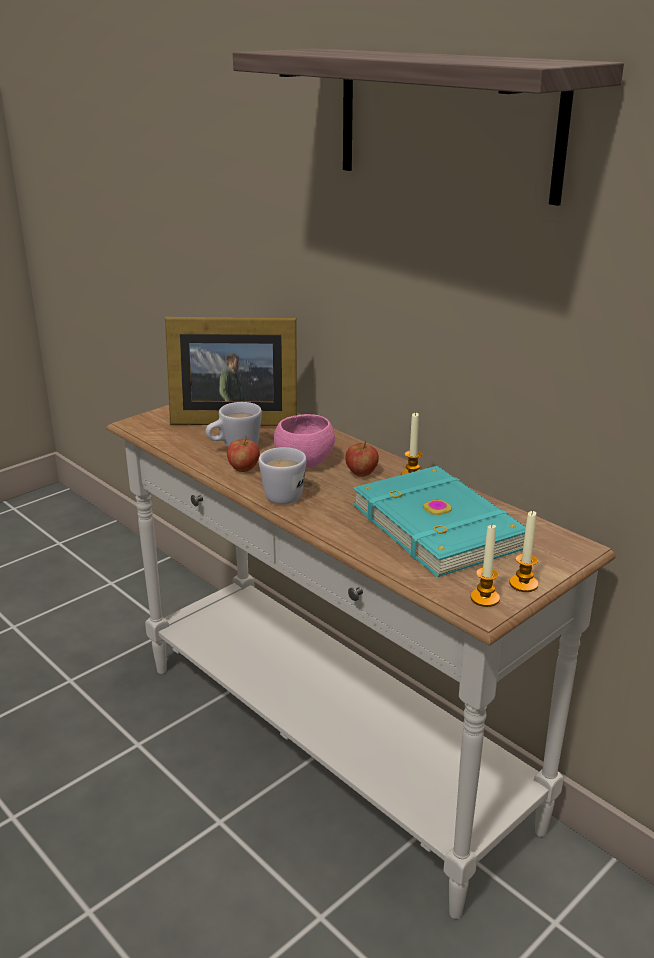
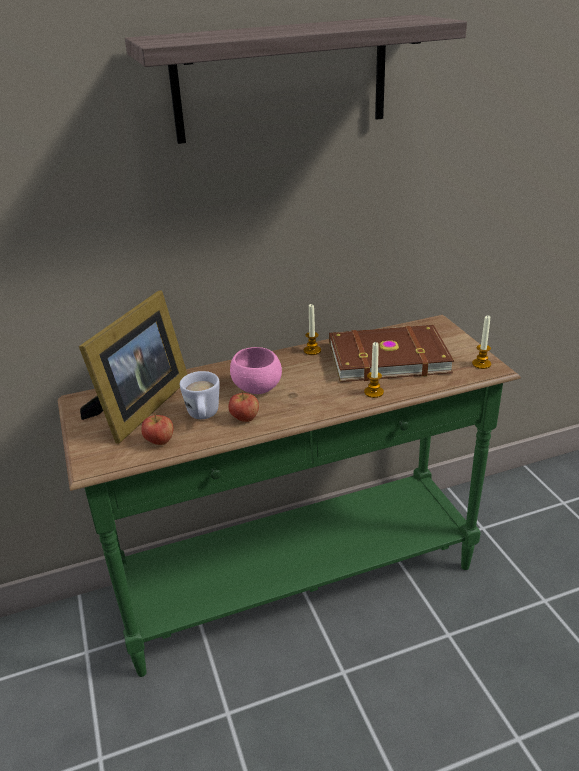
camera: 65 degrees left, 5 degrees up
(281, 493) = (301, 408): white mug -> none
(327, 745) = (298, 583): white console table -> green console table
(361, 473) = (294, 369): apple -> apple (159, 441)
(440, 524) = (386, 357): turquoise book -> brown book
(523, 584) = (470, 348): candle -> candle (373, 392)

